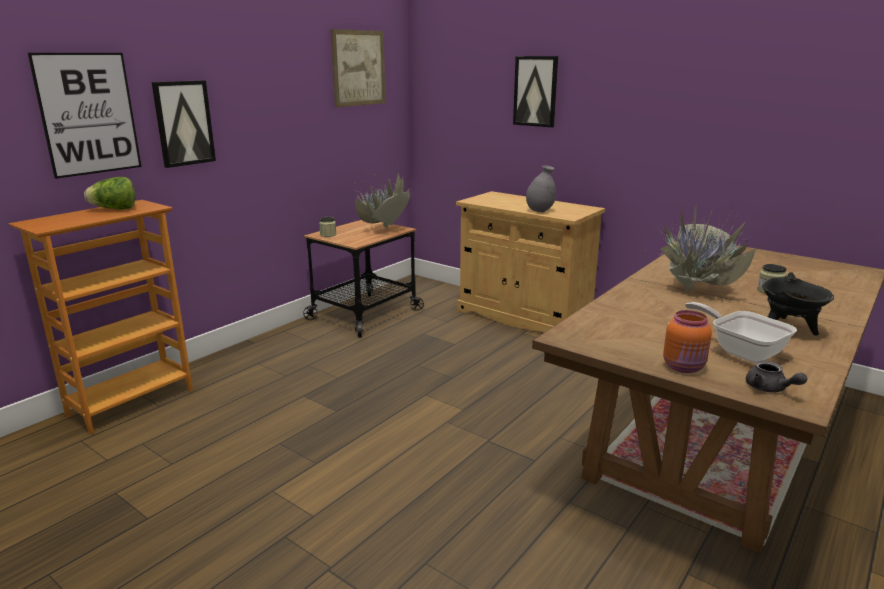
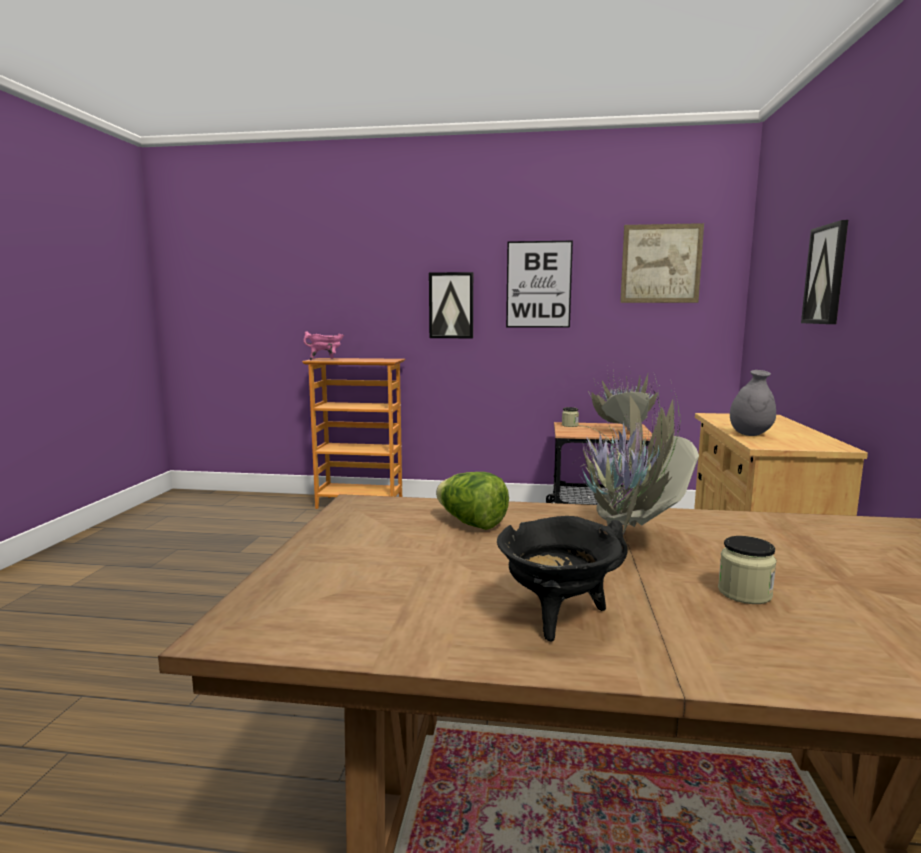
camera: 60 degrees right, 10 degrees down
(57, 223) = (326, 360): none -> pink cooking pot
(88, 114) = (380, 293): picture -> picture (538, 284)
(115, 209) = (372, 359): lettuce -> lettuce (471, 523)
(684, 367) = (316, 558): orange jar -> none
(741, 351) = (404, 585): frying pan -> none
(770, 389) = (275, 610): grey teapot -> none

